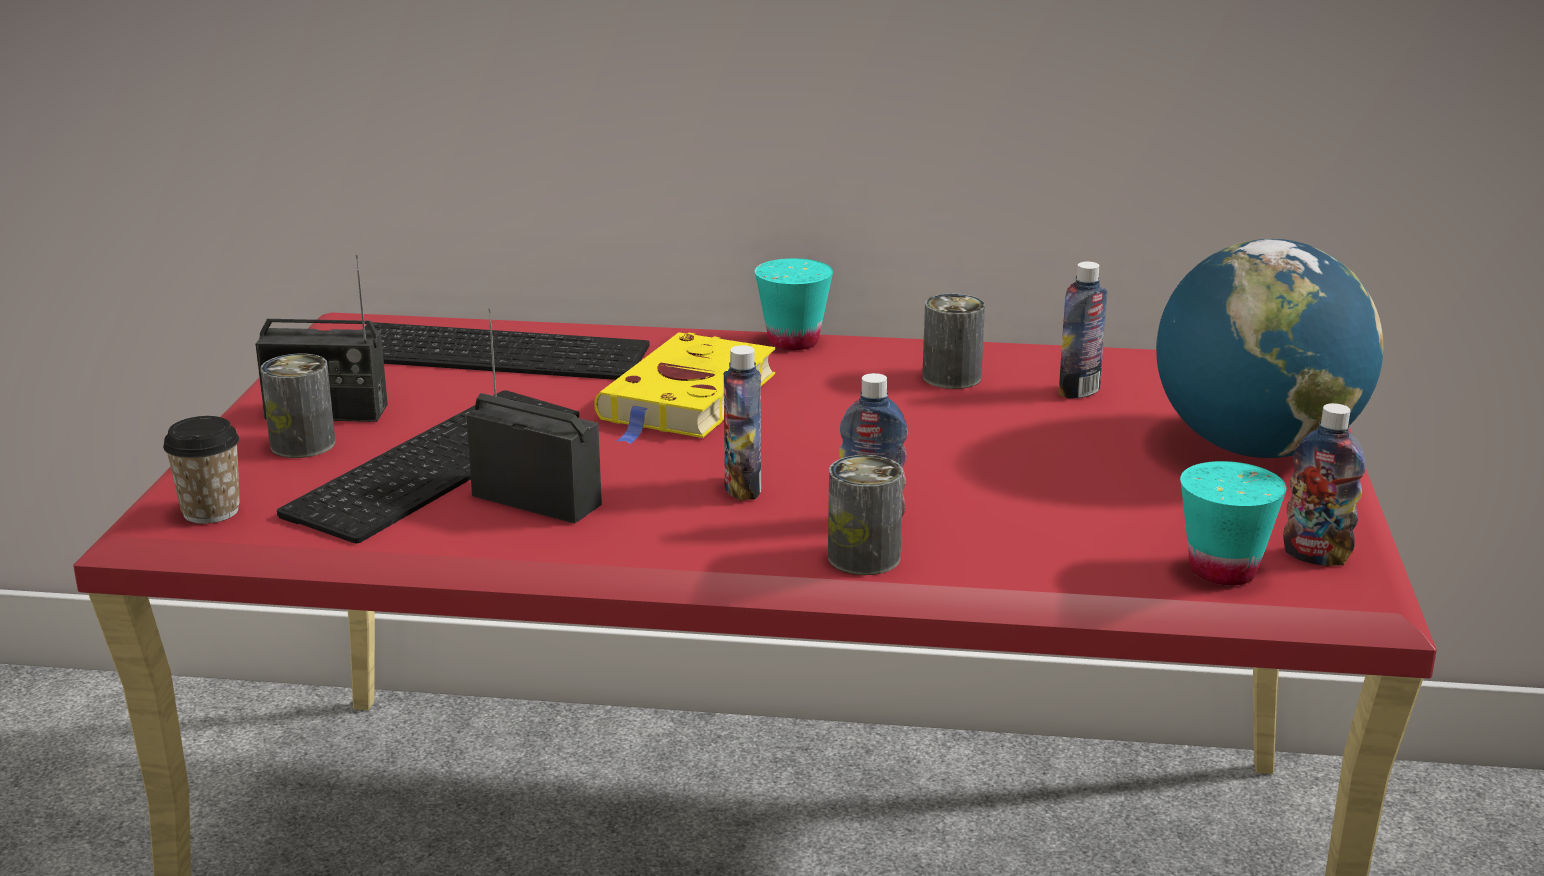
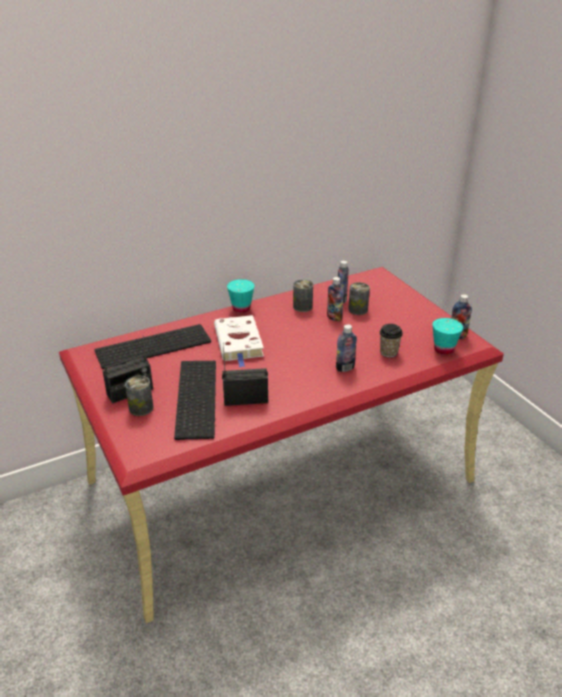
camera: 35 degrees left, 10 degrees up
(211, 511) = (149, 447): cup -> cup (389, 352)
(687, 400) = (239, 343): yellow book -> white book
(743, 489) = (298, 370): bottle -> bottle (334, 317)
(864, 557) = (358, 381): can -> can (358, 310)
(1255, 448) = (406, 305): globe -> none

